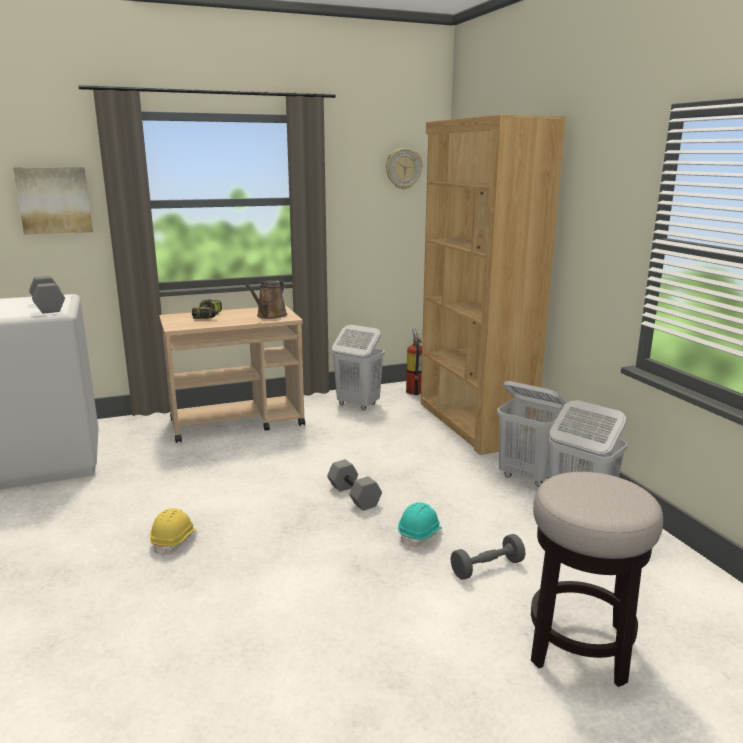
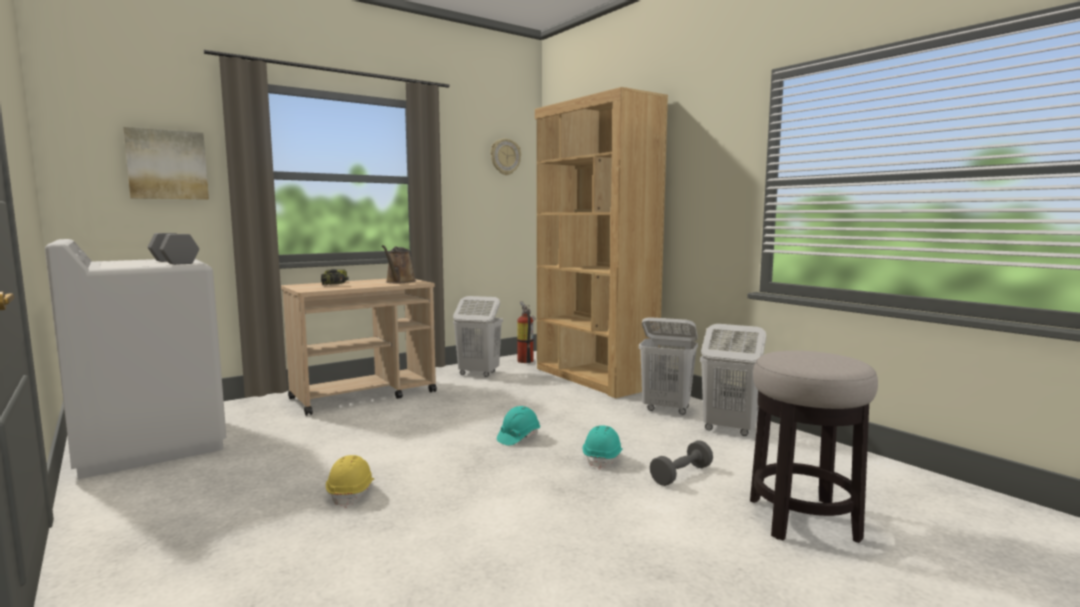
camera: 15 degrees left, 10 degrees down
(352, 496) = (518, 437): grey dumbbell -> turquoise hard hat

